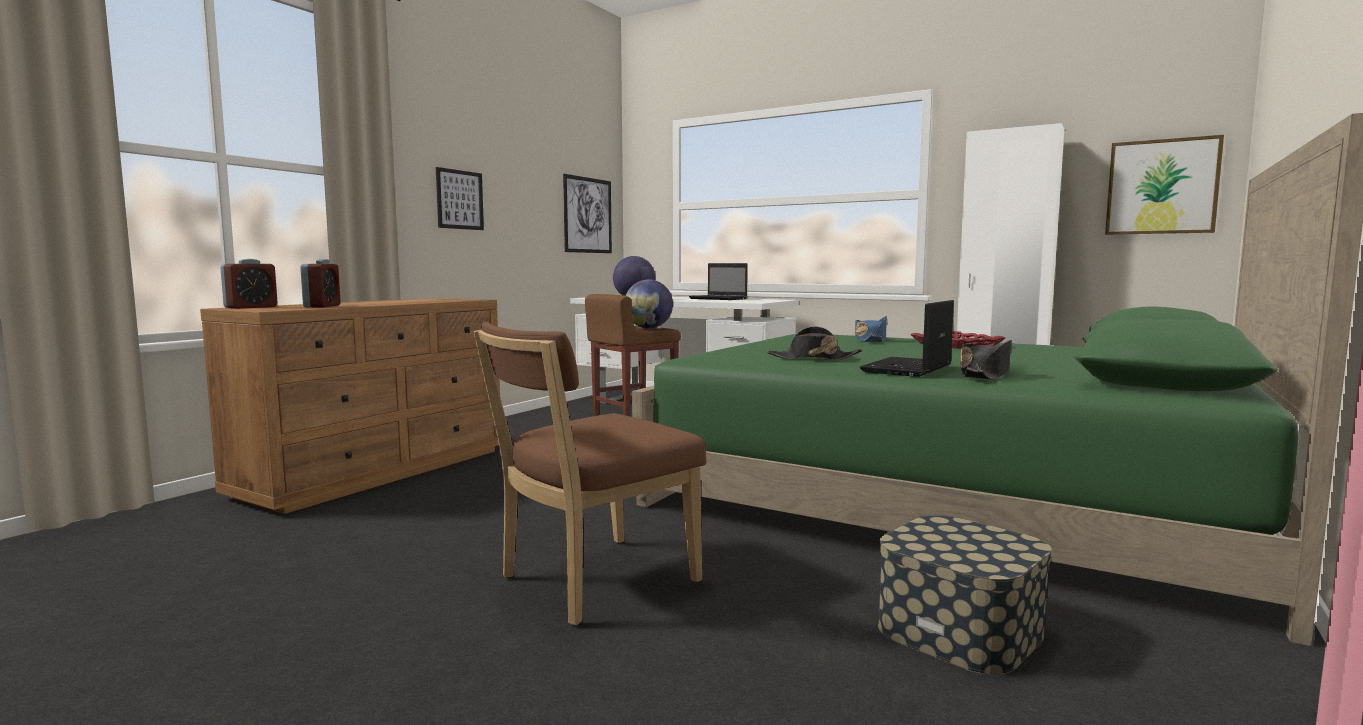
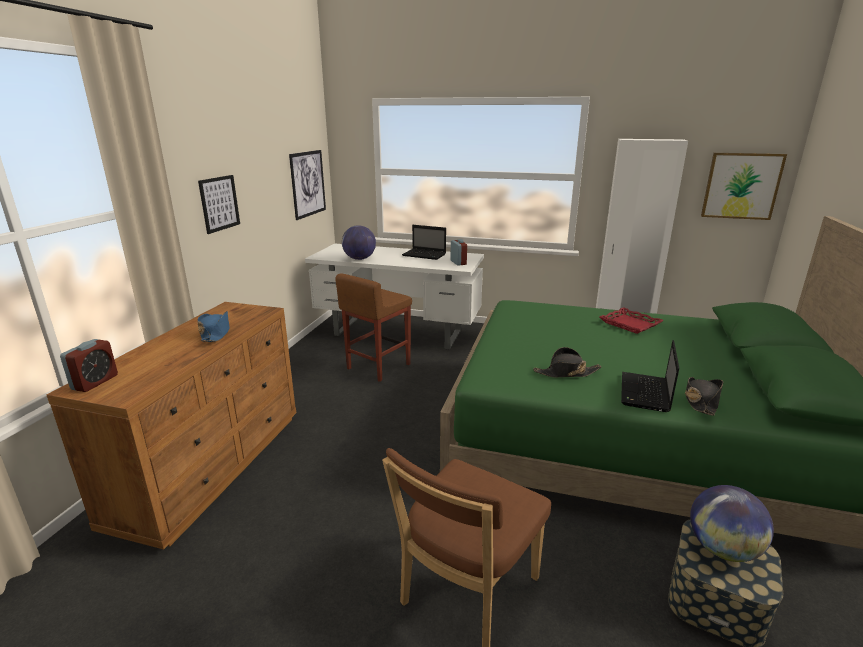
camera: 15 degrees left, 15 degrees up
(322, 306) = (160, 367): alarm clock -> alarm clock (458, 262)
(648, 328) = (388, 298): globe -> globe (722, 549)
(870, 340) = (568, 318): blue hat -> blue hat (216, 333)

